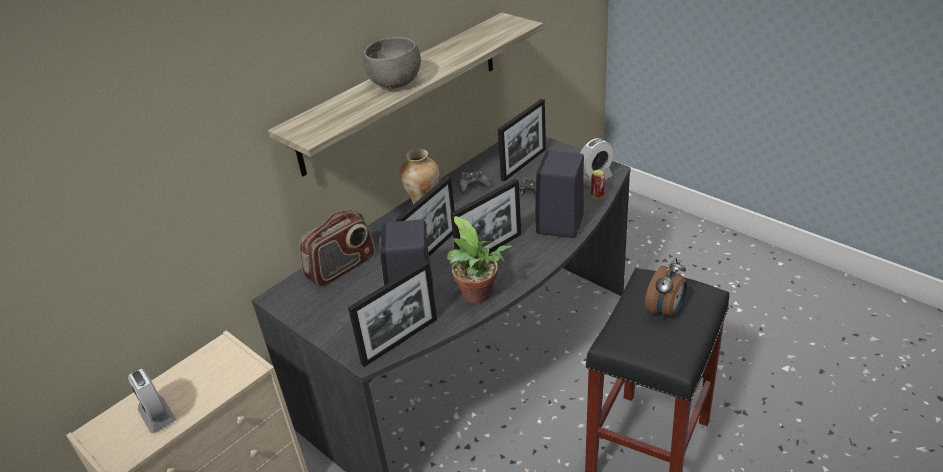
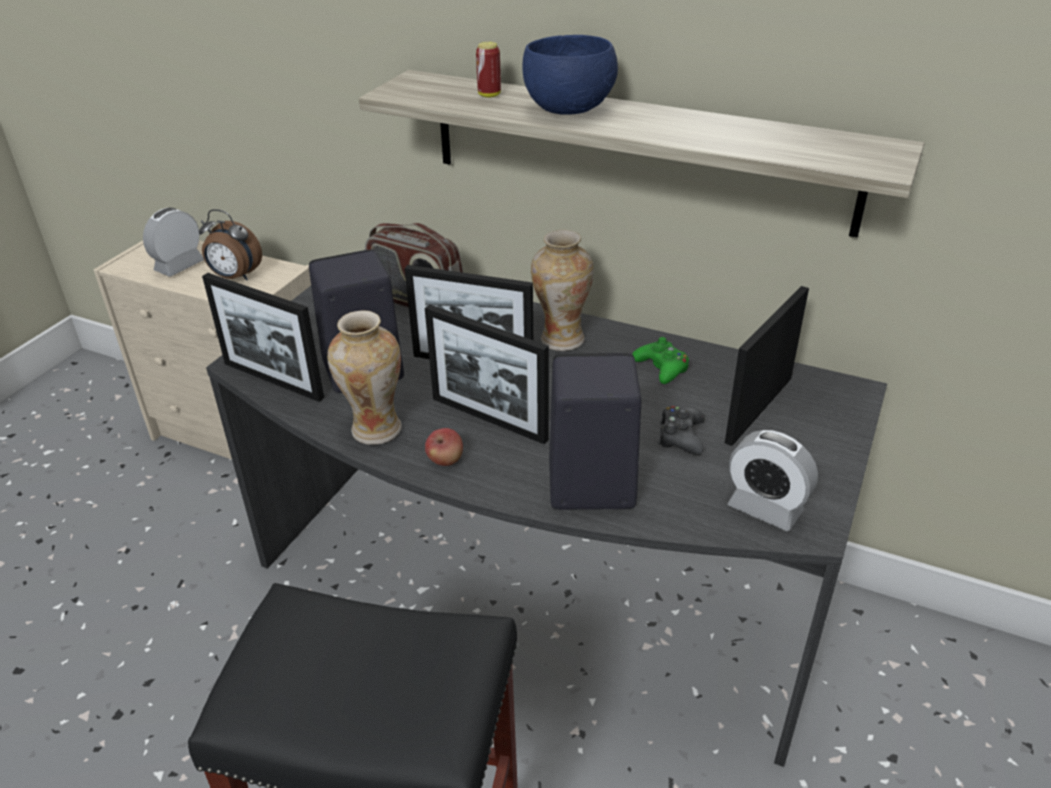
camera: 70 degrees right, 0 degrees up
(395, 83) = (570, 110): grey bowl -> blue bowl
(473, 186) = (661, 368): black game controller -> green game controller
(479, 296) = (374, 430): potted plant -> vase
(520, 271) = (445, 460): none -> apple
(523, 164) = (759, 409): picture frame -> picture frame turned 105 degrees clockwise
(597, 196) = (704, 521): can -> can (489, 95)
(665, 311) = (374, 674): alarm clock -> alarm clock (235, 277)

